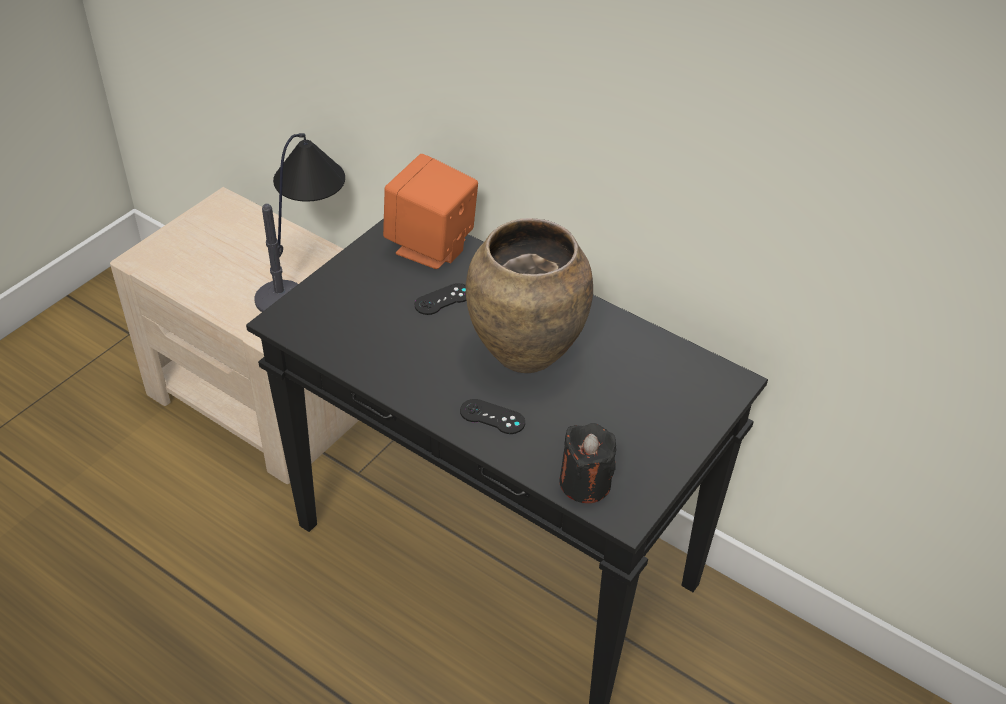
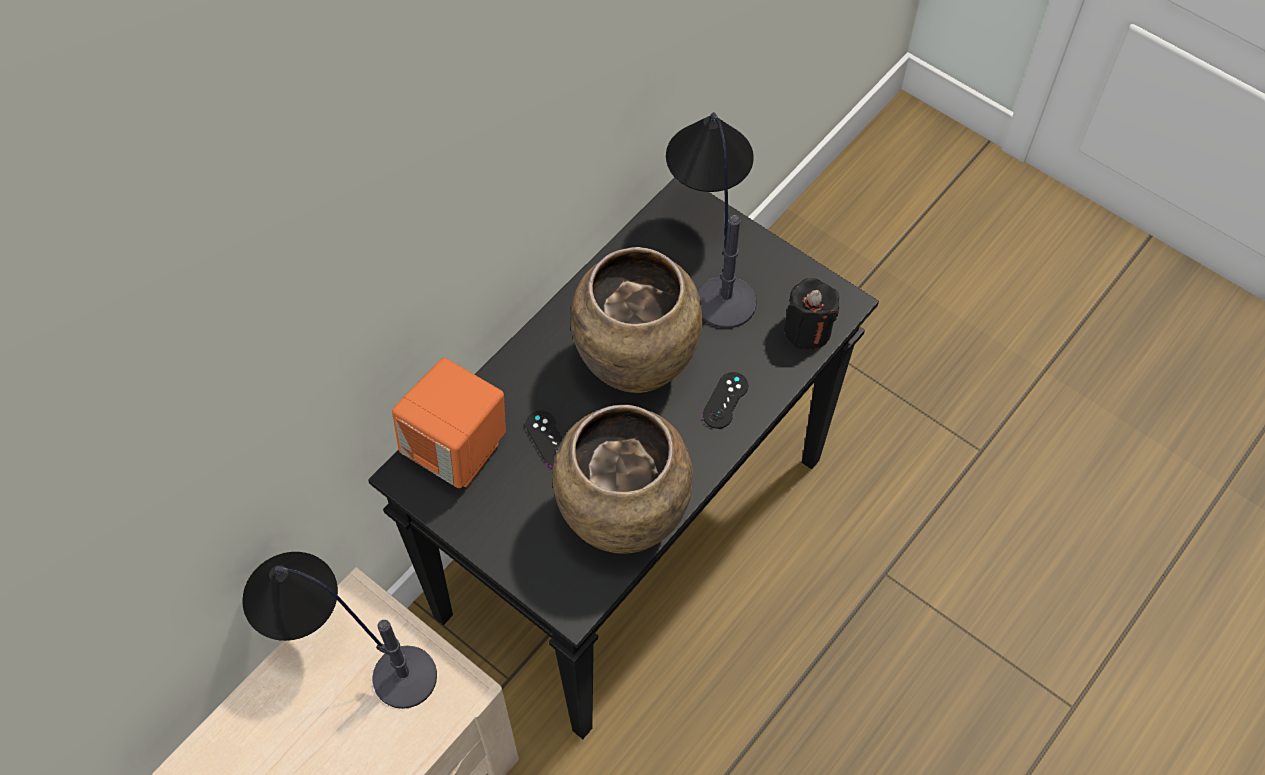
camera: 85 degrees left, 15 degrees up
(361, 348) = (622, 521): none -> brown vase
(671, 405) = (711, 252): none -> table lamp

